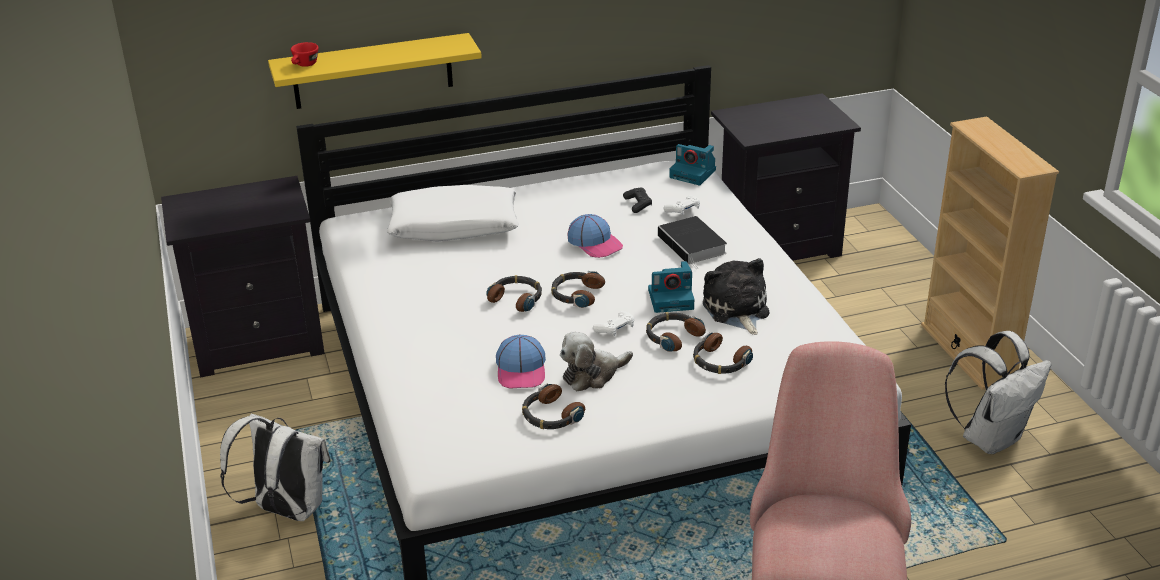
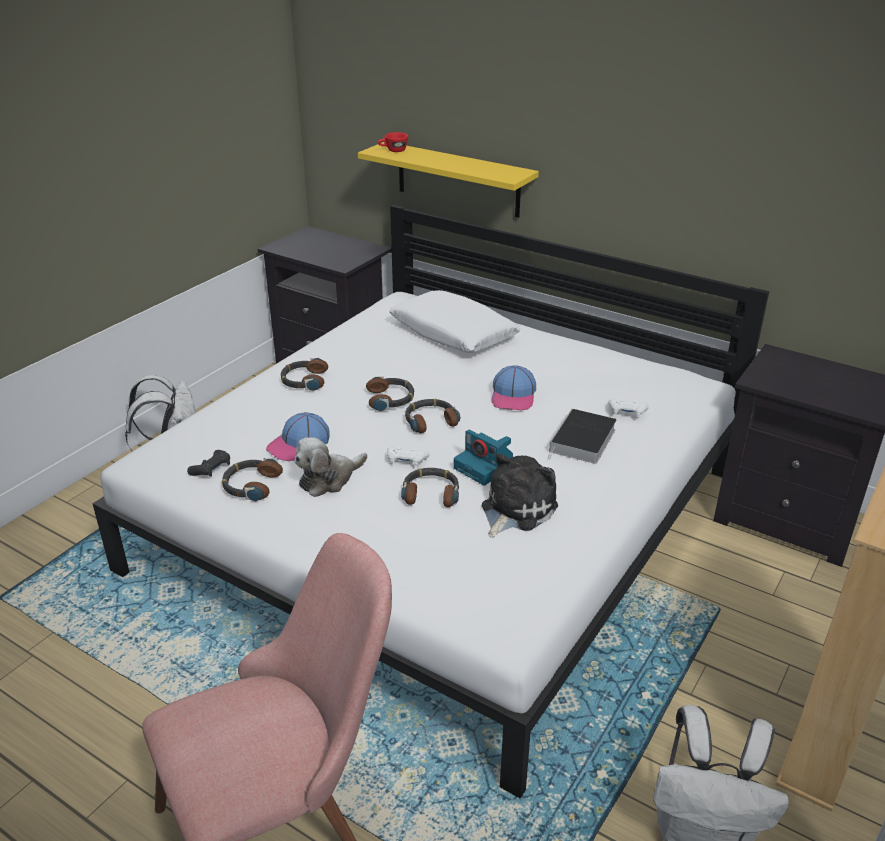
camera: 50 degrees right, 0 degrees up
(592, 375) = (329, 479): plush toy -> plush toy turned 60 degrees counterclockwise
(638, 204) = (600, 388): black game controller -> black game controller (211, 469)
(694, 174) = (694, 393): camera -> none
(719, 362) = (422, 536): headphones -> headphones (304, 380)

